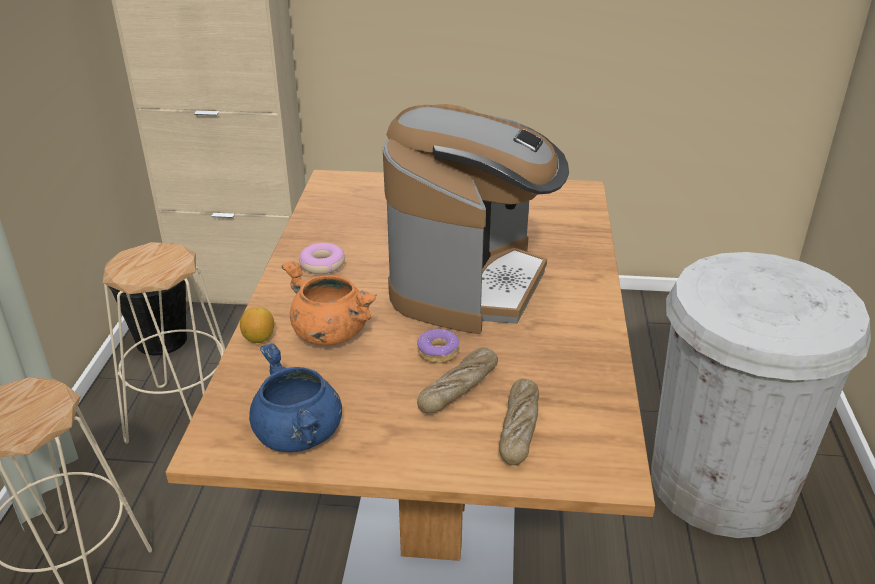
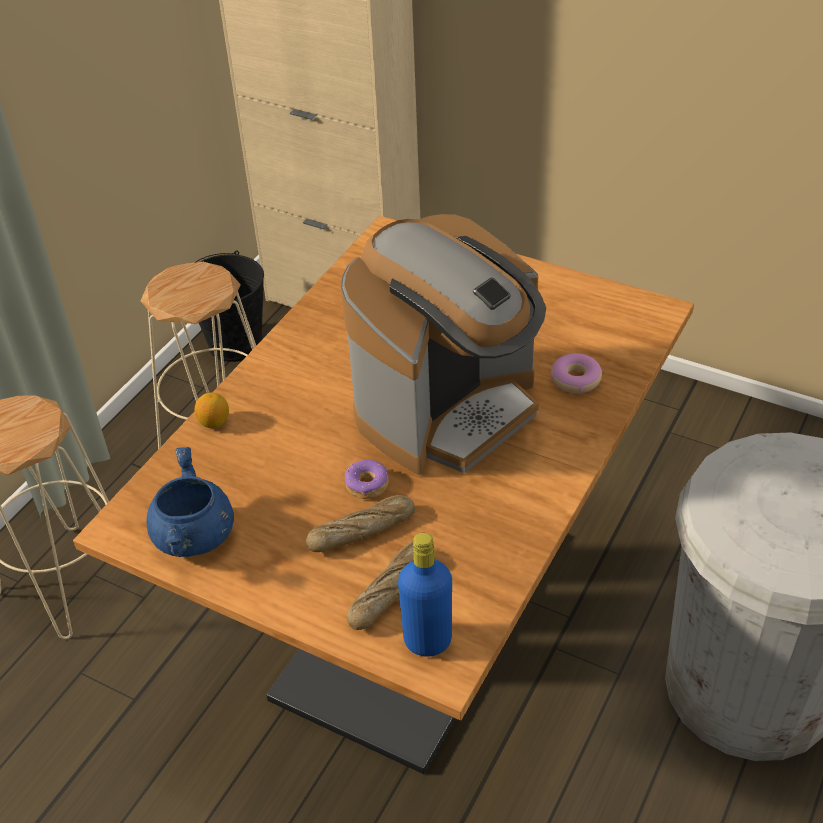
camera: 25 degrees right, 10 degrees up
(322, 264) = (318, 348): donut -> donut (575, 379)
(329, 333) = (280, 434): orange cooking pot -> none
(582, 457) = (427, 640): none -> blue bottle

